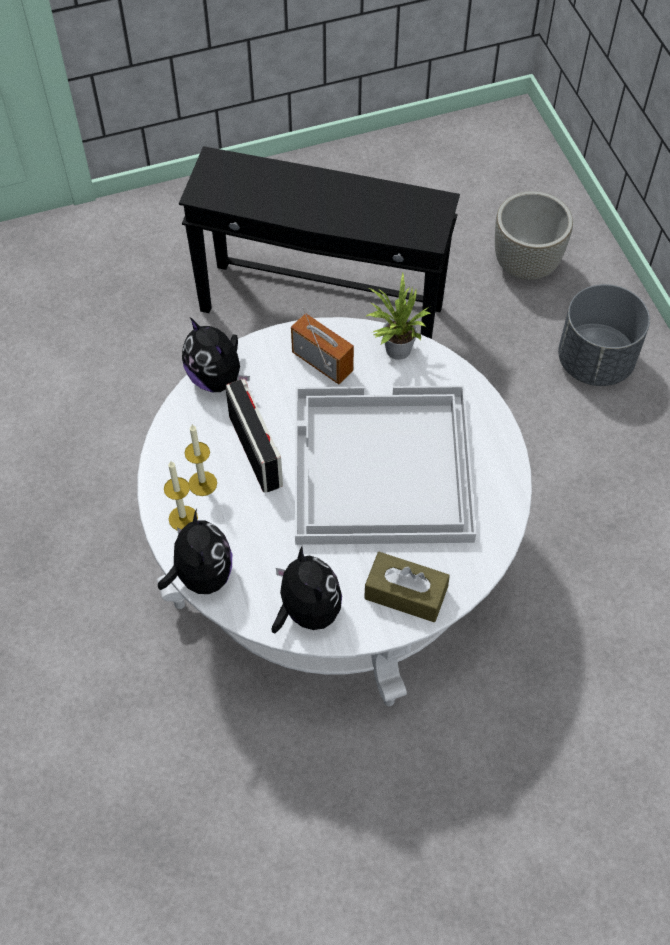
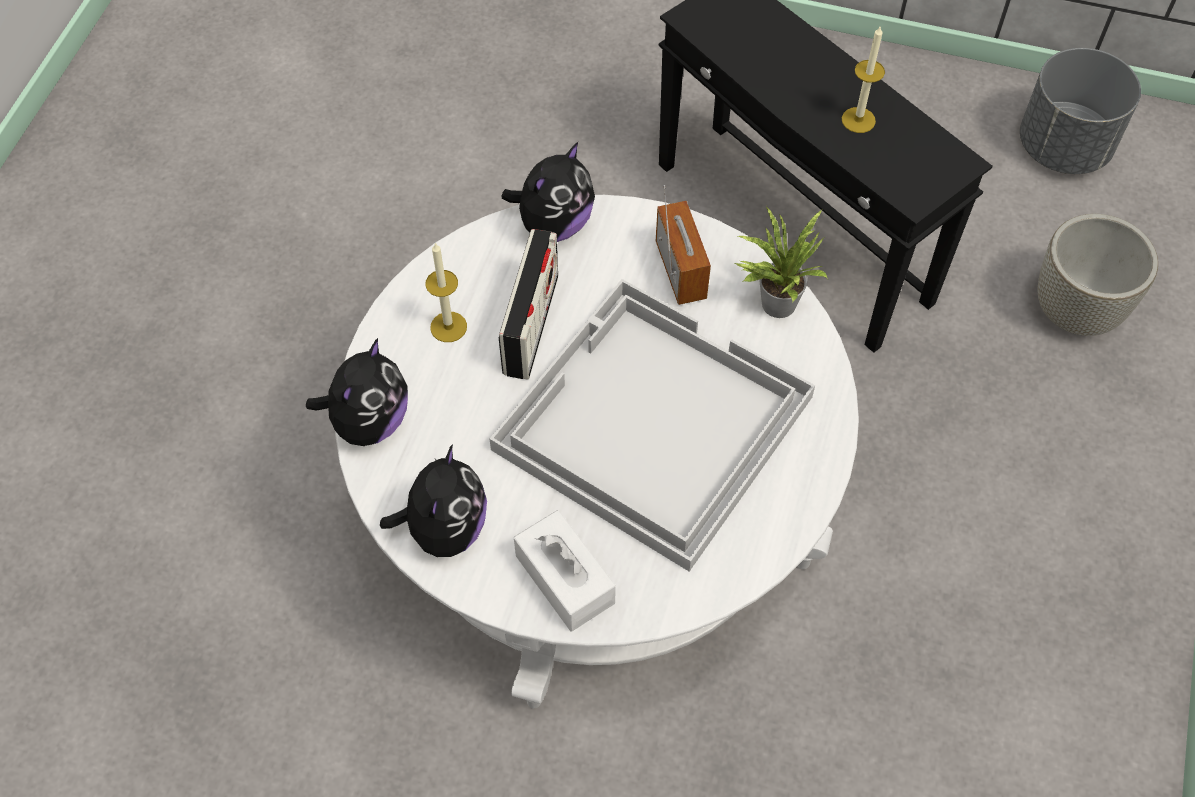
camera: 35 degrees right, 0 degrees up
(183, 518) = (399, 351): candle -> candle (858, 120)
(217, 378) = (553, 224): plush toy -> plush toy turned 135 degrees counterclockwise
(405, 594) = (565, 579): brown tissue box -> white tissue box
(594, 362) = (1076, 471): grey planter -> grey planter (1063, 147)

